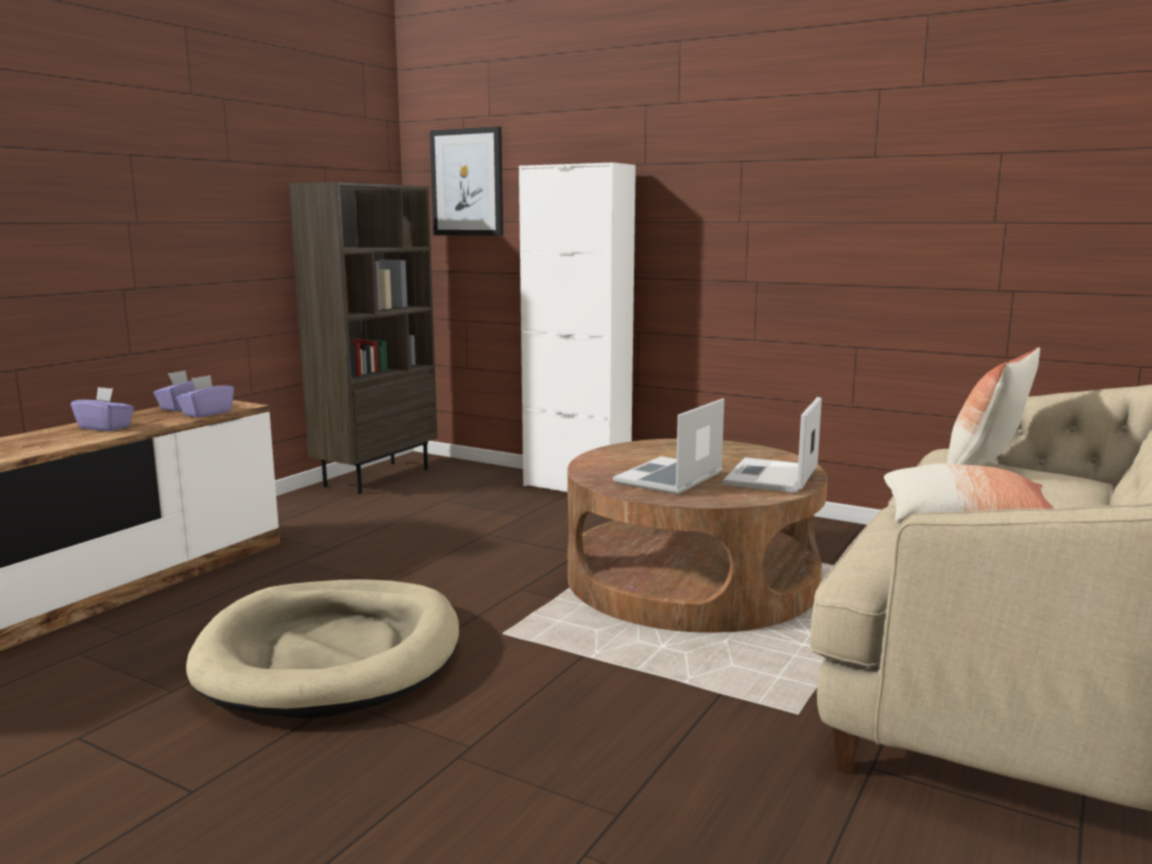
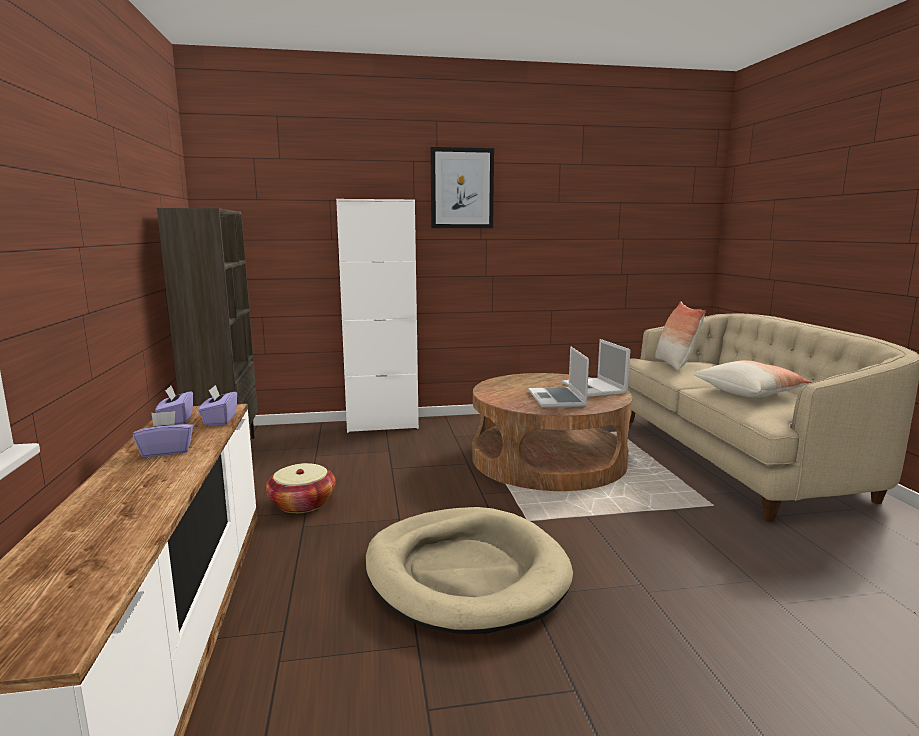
camera: 40 degrees left, 0 degrees up
(340, 541) = (302, 503): none -> basket
(467, 182) = (261, 209): picture -> picture (462, 188)

